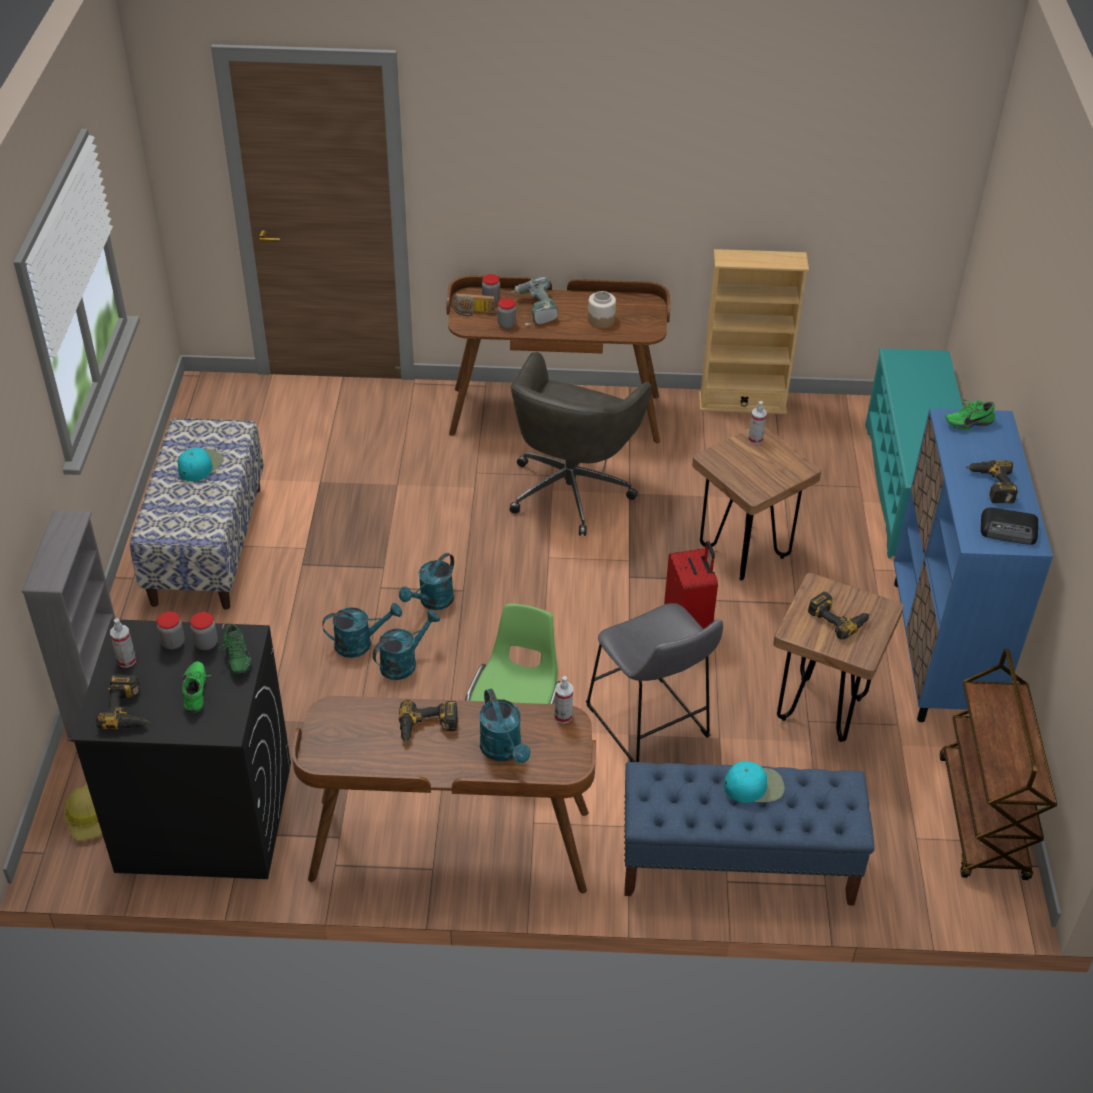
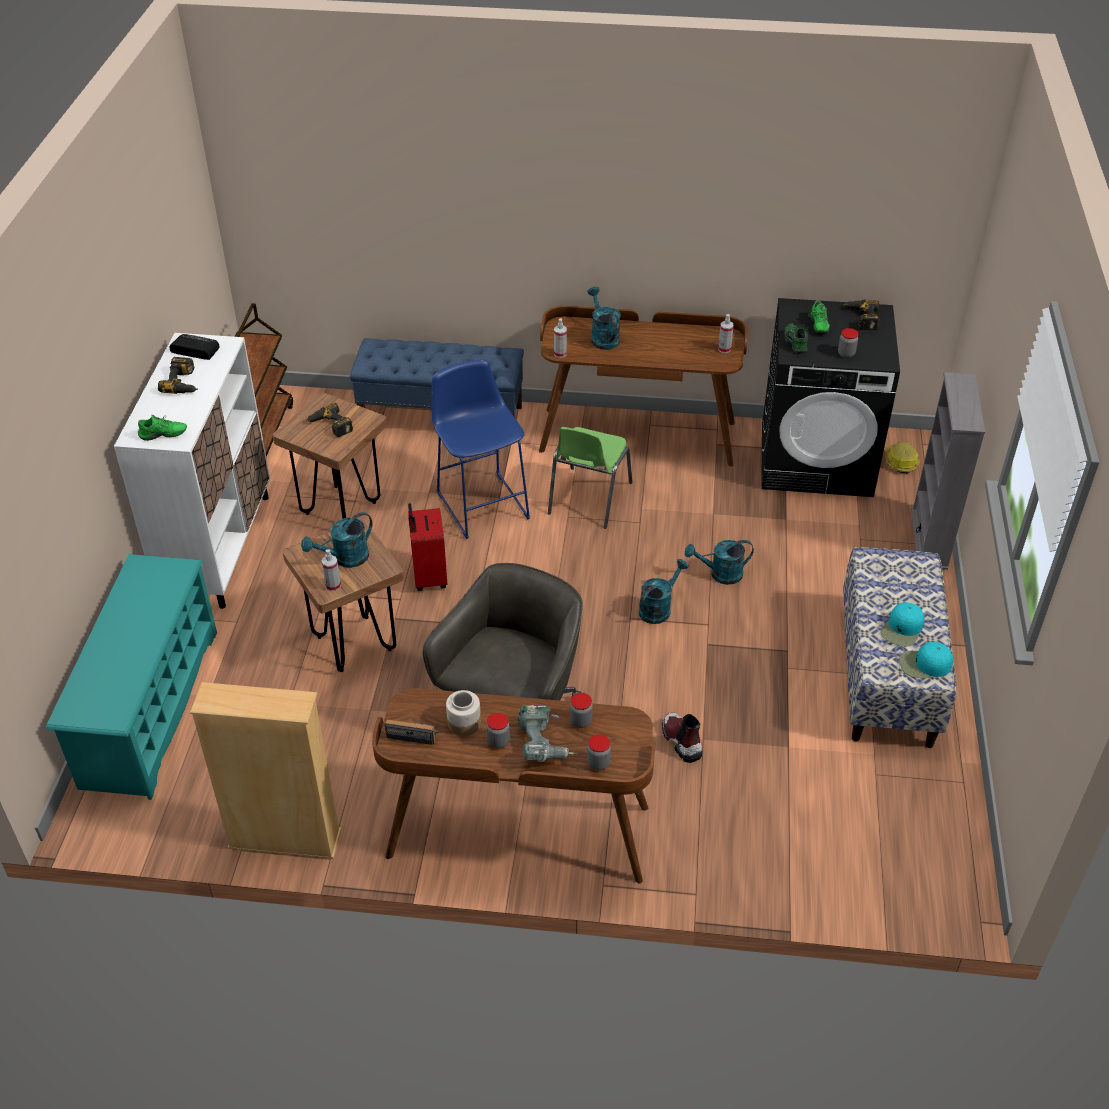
camera: 175 degrees left, 0 degrees up
(126, 660) = (875, 344): spray bottle -> spray bottle (724, 349)
(206, 643) = (821, 352): jar -> jar (498, 741)
(404, 662) = (680, 557): turquoise watering can -> turquoise watering can (345, 559)
(417, 482) = (680, 741): none -> boot
(427, 727) = (656, 351): power drill -> none
(473, 312) = (621, 743): radio -> radio (413, 735)
(650, 726) = (481, 502): grey stool -> blue stool
(754, 785) = (430, 363): turquoise cap -> turquoise cap (924, 665)
(940, 651) = (218, 547): blue cabinet -> white cabinet

